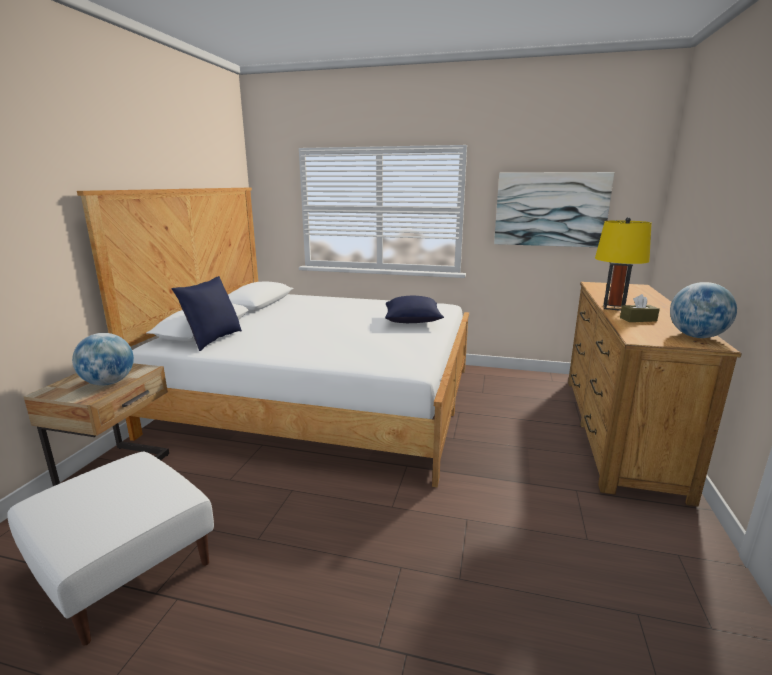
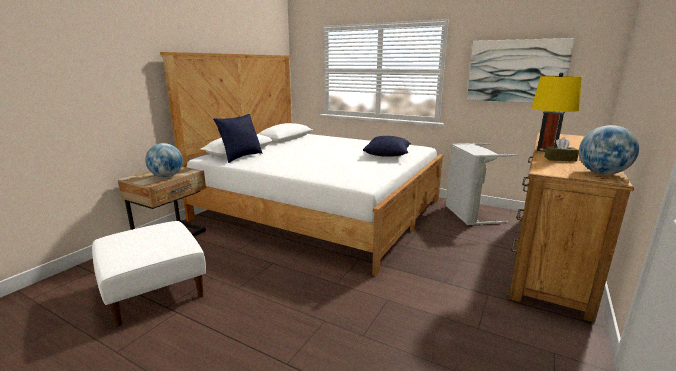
camera: 15 degrees right, 0 degrees up
(507, 384) = (468, 214): none -> grey laundry basket

